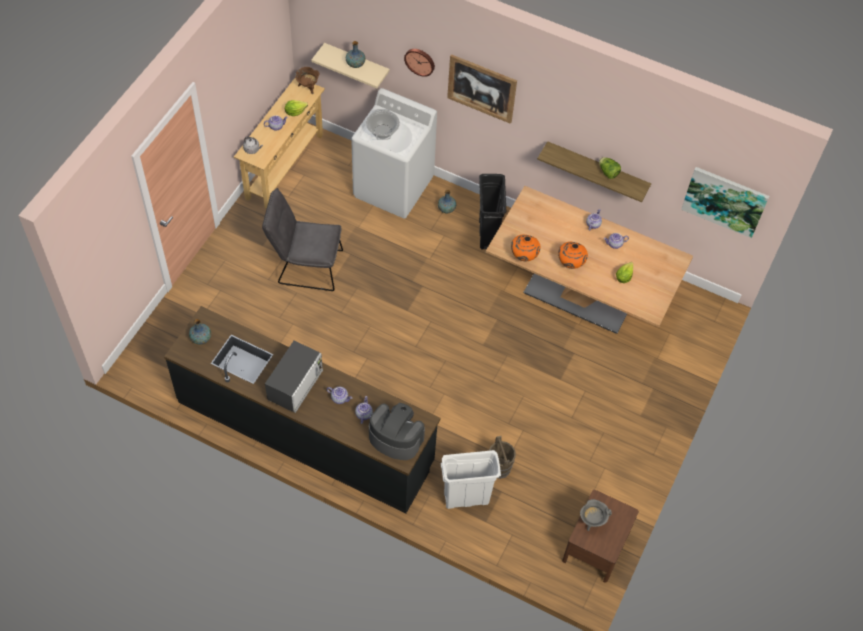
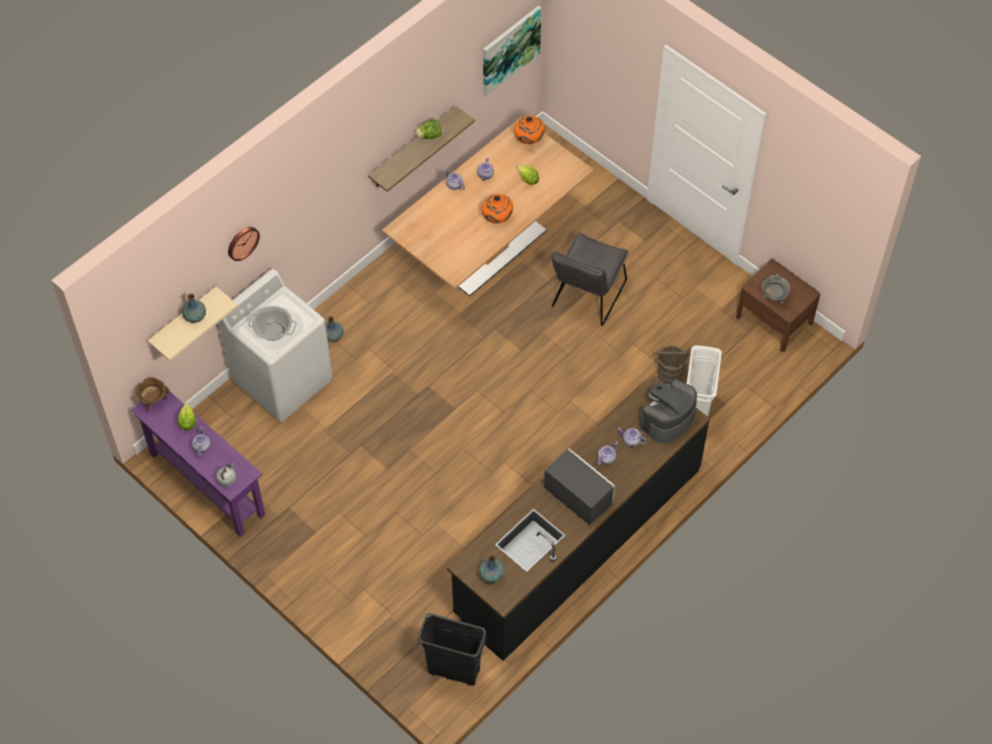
camera: 70 degrees left, 0 degrees up
(284, 166) = (206, 484): beige console table -> purple console table
(305, 266) = (361, 494): grey chair -> grey chair (586, 298)
(481, 88) = (302, 198): picture -> none
(487, 234) = (381, 307): black trash can -> black trash can (453, 671)
(523, 256) = (474, 256): orange vase -> orange vase (528, 140)

